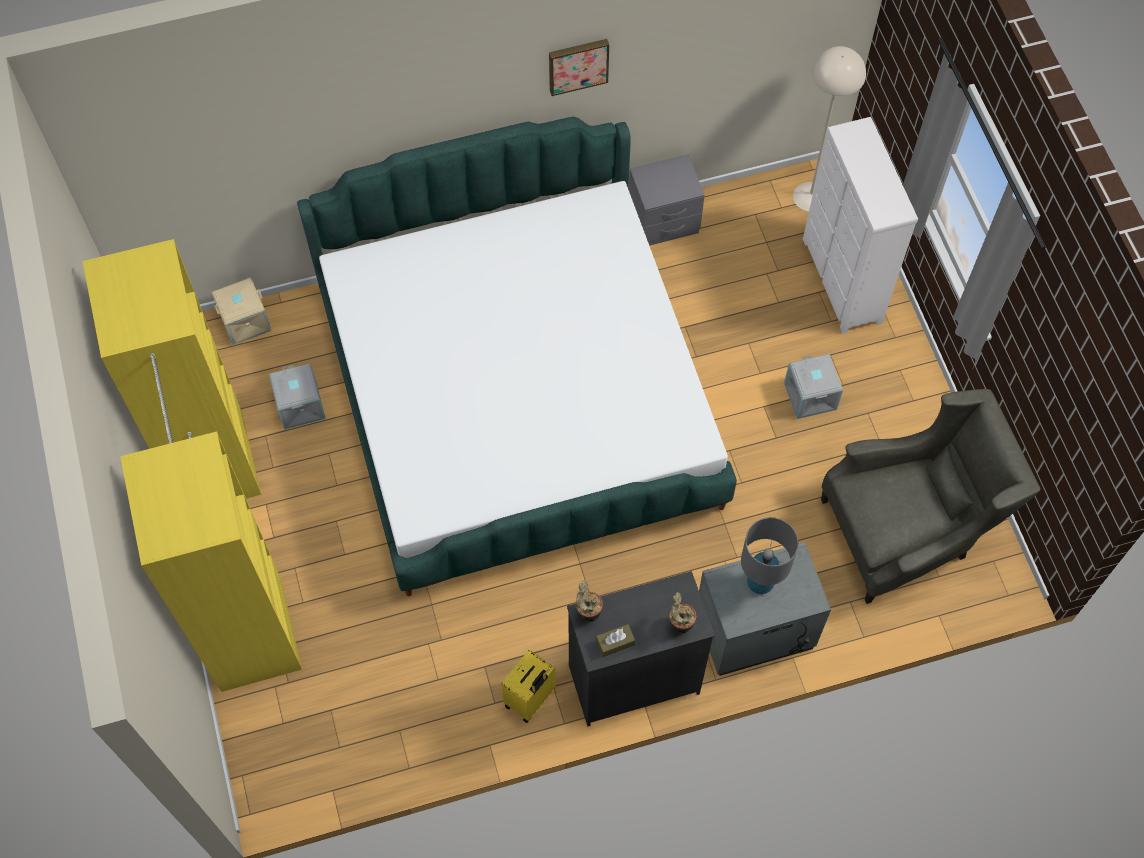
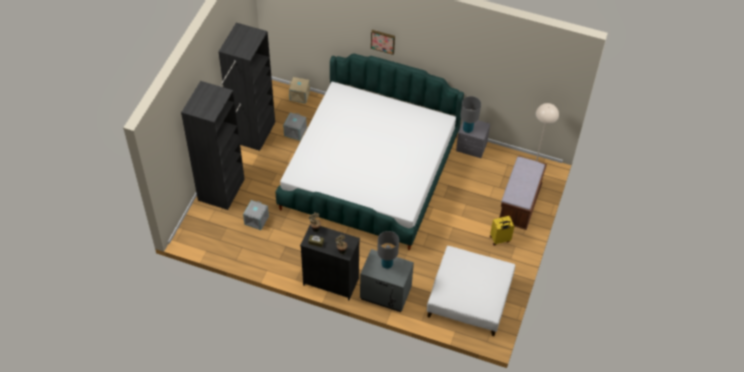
camera: 35 degrees right, 10 degrees down
(231, 544) = (237, 160): yellow wardrobe -> black wardrobe
(530, 699) = (292, 265): yellow suitcase -> yellow suitcase (500, 239)
(578, 64) = (449, 57): picture -> picture (383, 41)
(658, 192) = (467, 129): none -> grey table lamp
(811, 396) = (474, 234): grey storage box -> grey storage box (257, 220)
(840, 281) = (519, 204): white dresser -> brown bench
(907, 530) = (469, 298): grey armchair -> white ottoman

